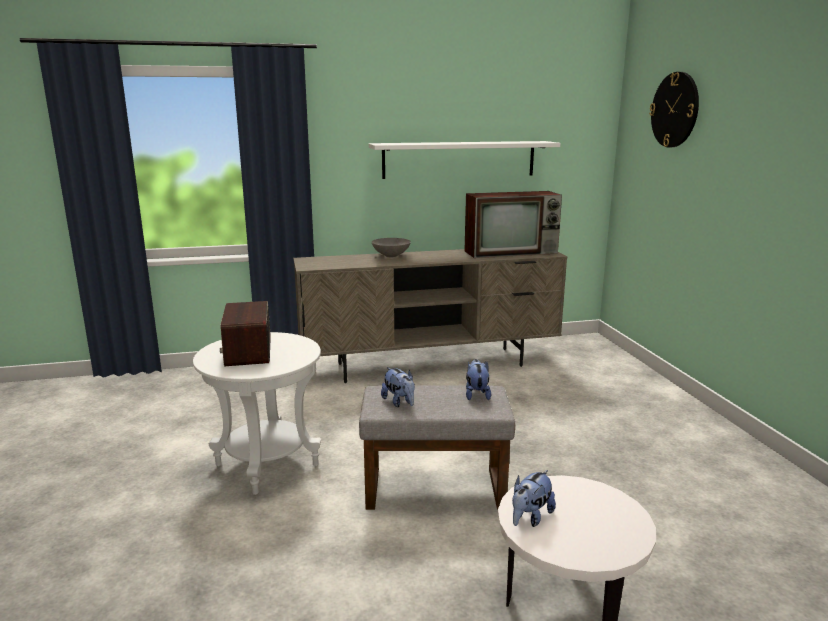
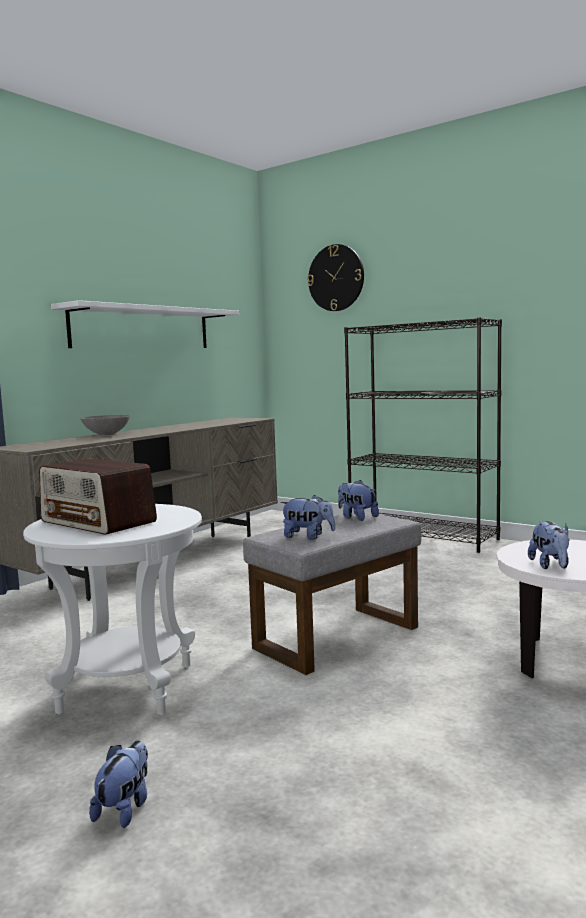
camera: 40 degrees left, 10 degrees down
(160, 544) = (125, 808): none -> plush toy
(512, 252) = (220, 421): television -> none
(685, 414) = (423, 536): none -> black bookcase

